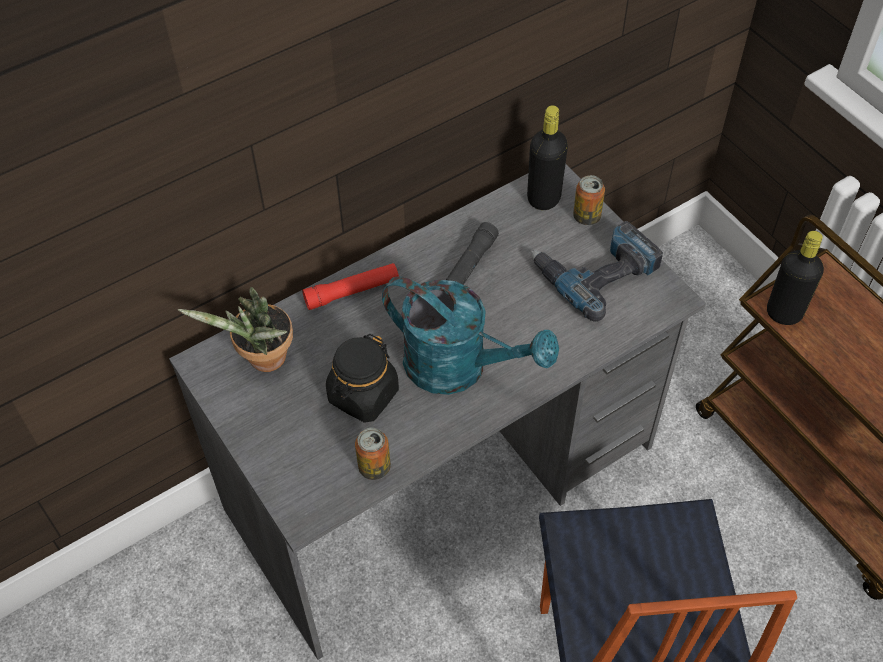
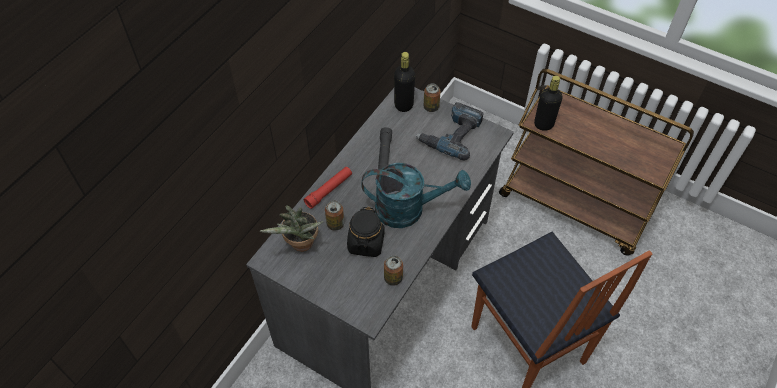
camera: 25 degrees left, 0 degrees up
(333, 347) = (335, 224): none -> can

